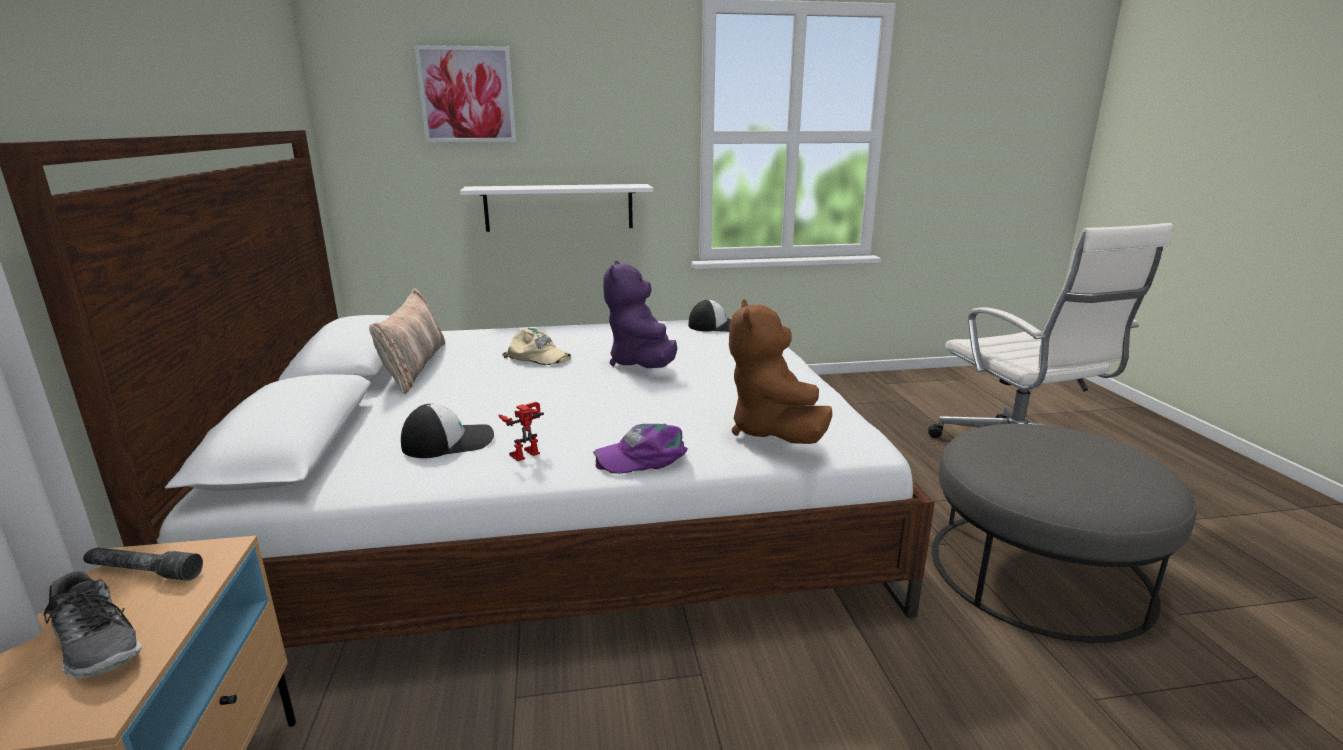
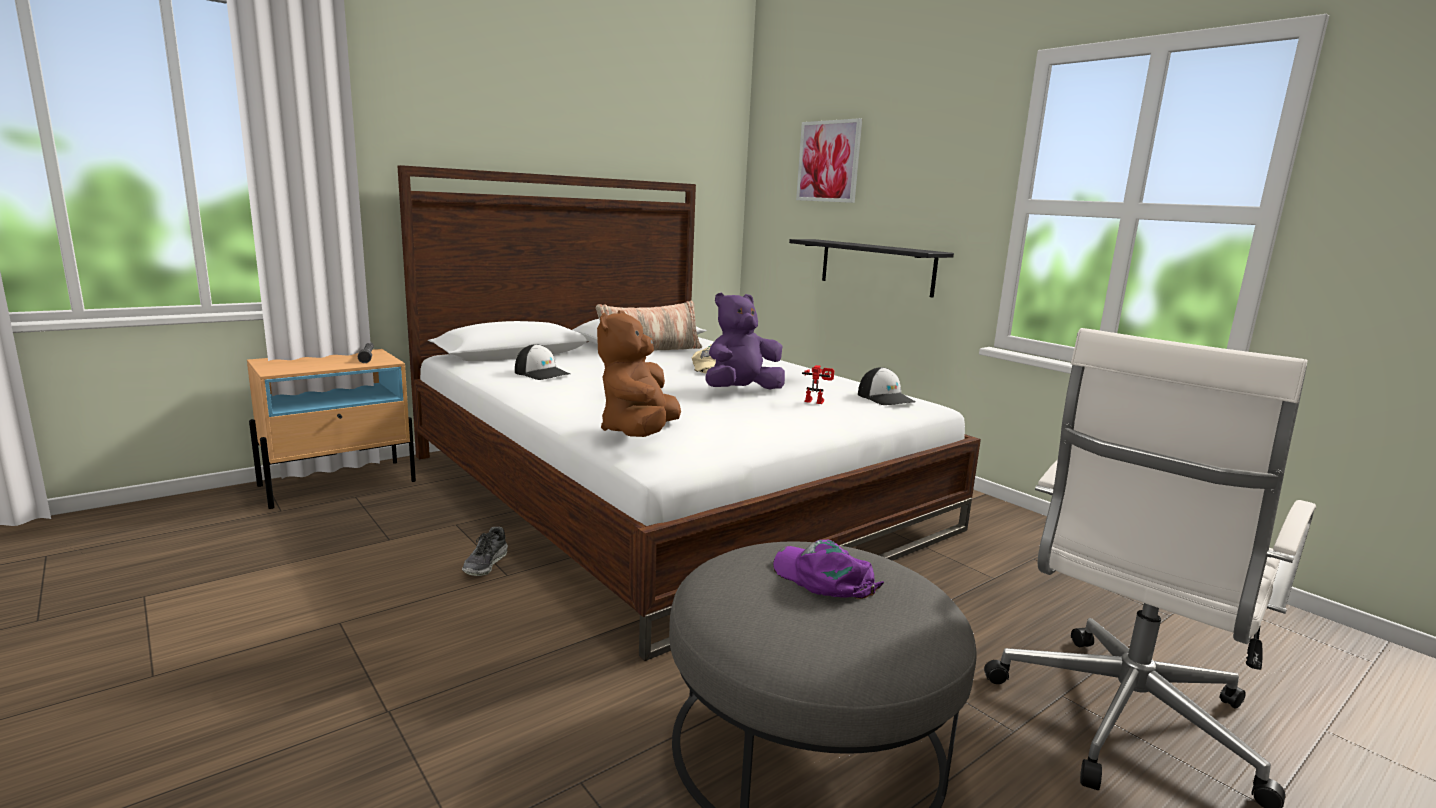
camera: 60 degrees right, 5 degrees down
(98, 645) = (314, 363): shoe -> shoe (486, 563)
(524, 452) = (542, 387): toy robot -> toy robot (816, 401)
(559, 207) = (876, 267): white shelf -> black shelf
(643, 457) = (559, 409): purple cap -> purple cap (824, 578)
(773, 432) = (639, 433): brown plush toy -> brown plush toy turned 45 degrees counterclockwise

